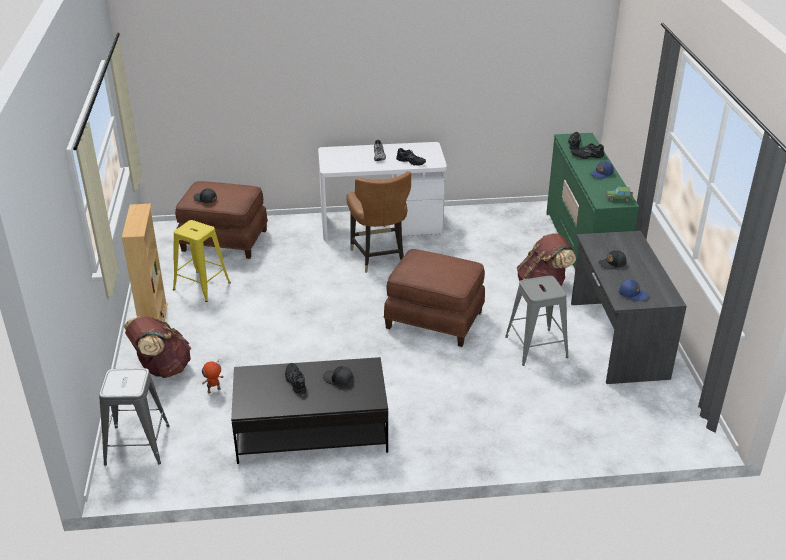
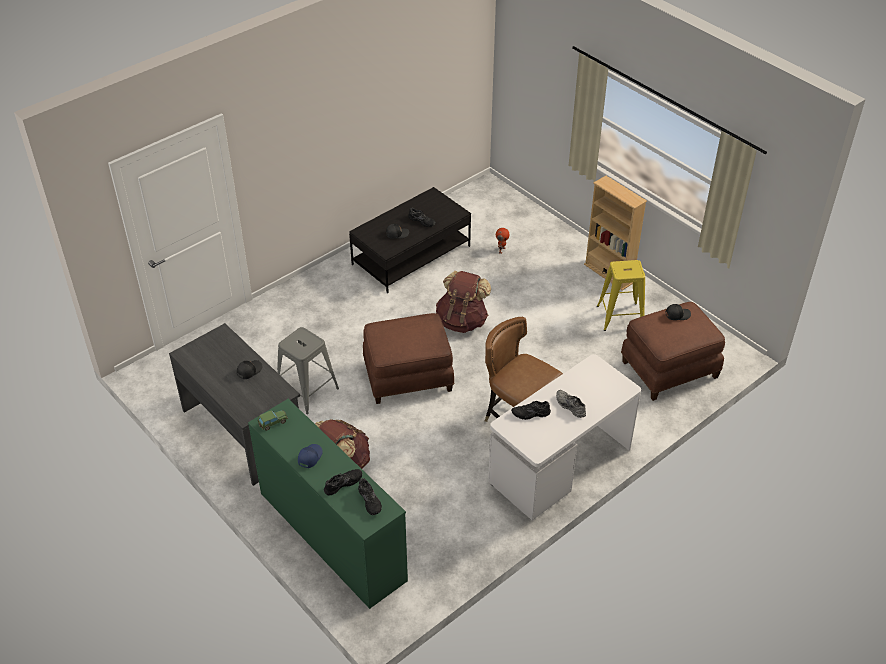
camera: 145 degrees right, 10 degrees up
(137, 445) = (502, 203): grey stool -> none
(162, 368) = (553, 247): brown backpack -> brown backpack (462, 321)
(633, 294) = (217, 345): blue cap -> none

